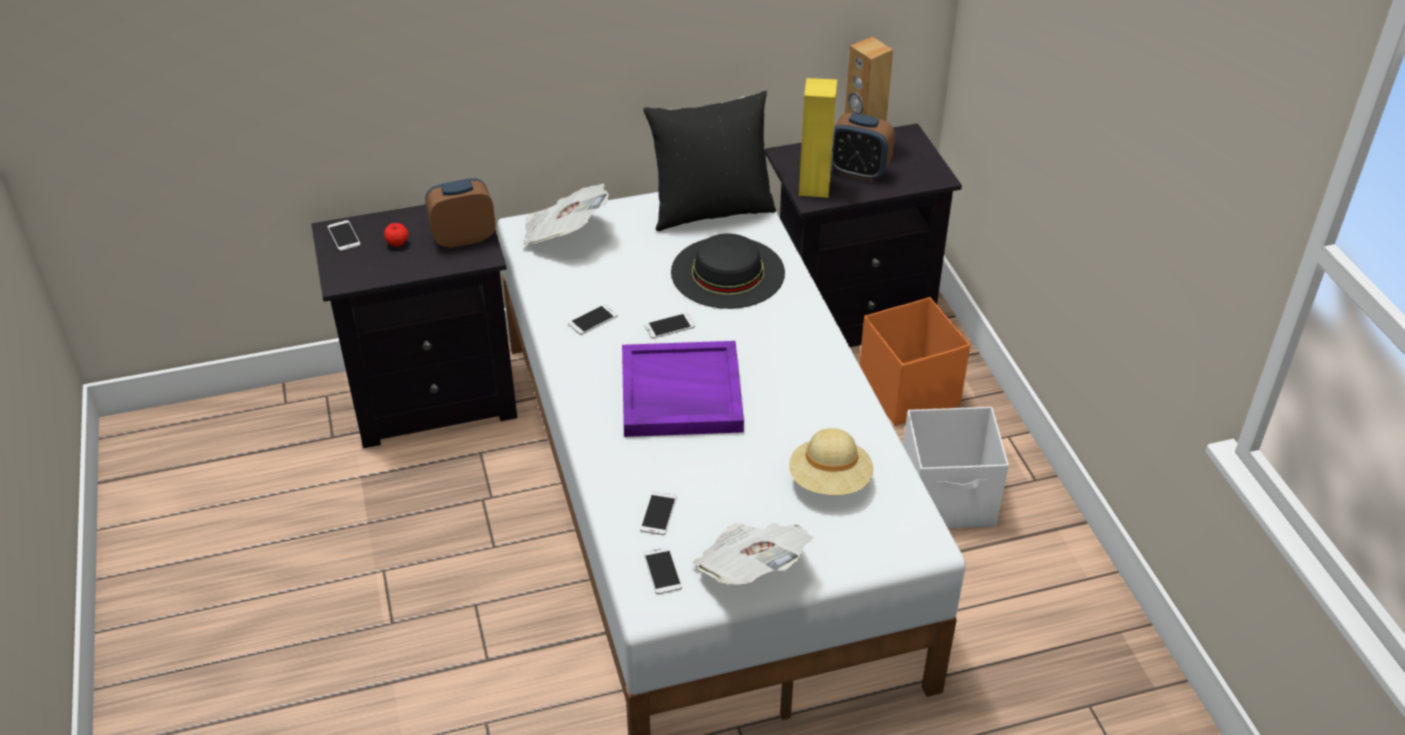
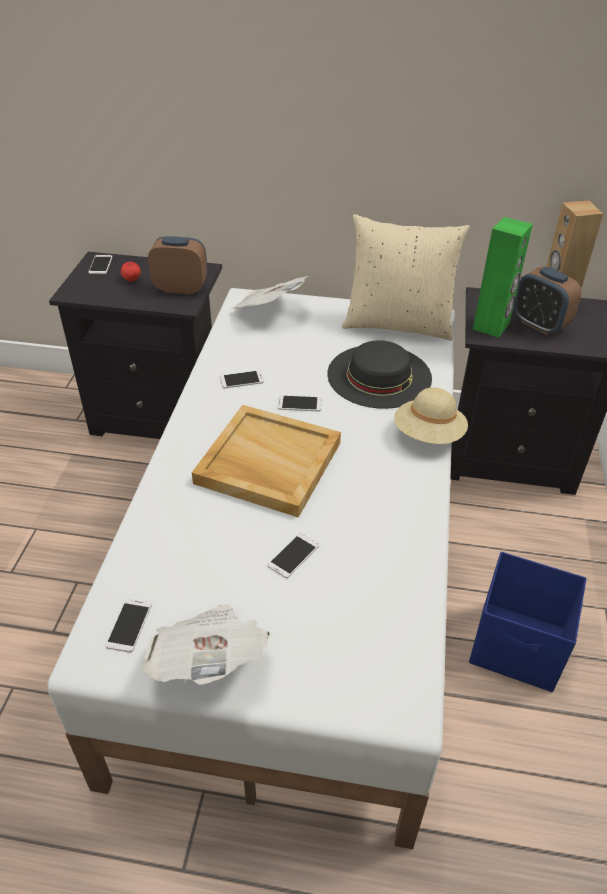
camera: 25 degrees right, 0 degrees up
(658, 513) = (168, 566): phone -> phone (293, 556)
(680, 394) = (267, 463): purple tray -> beige tray
(711, 210) = (398, 324): black pillow -> beige pillow
(815, 187) = (491, 326): yellow speaker -> green speaker
(830, 481) = (348, 597): beige hat -> beige hat (428, 435)
(908, 390) = (530, 534): orange storage box -> none
(948, 499) = (518, 647): white storage box -> blue storage box

